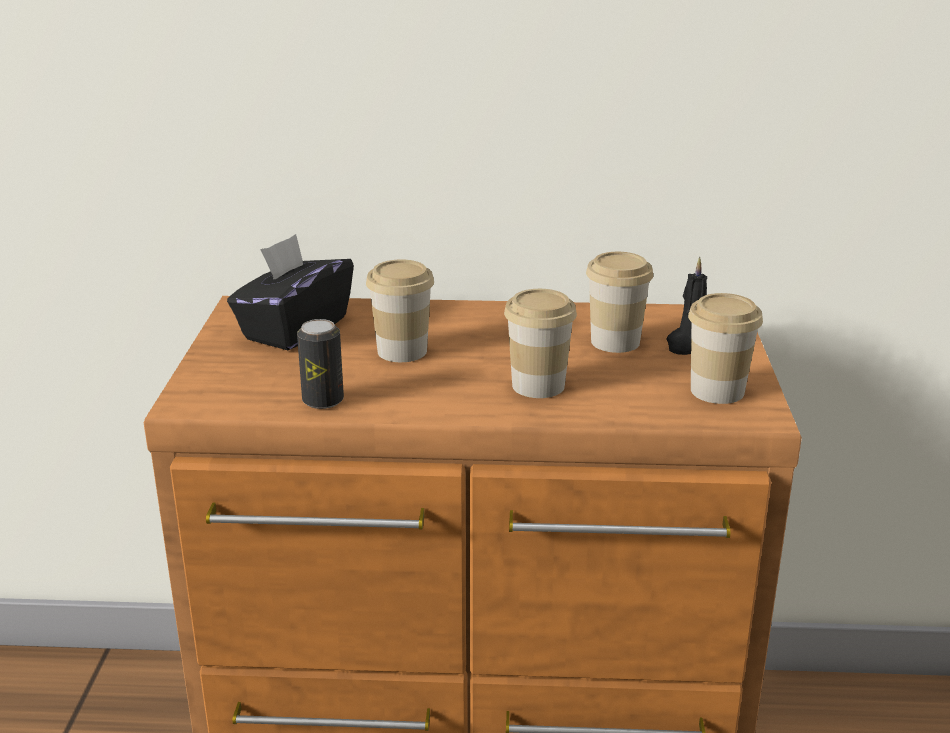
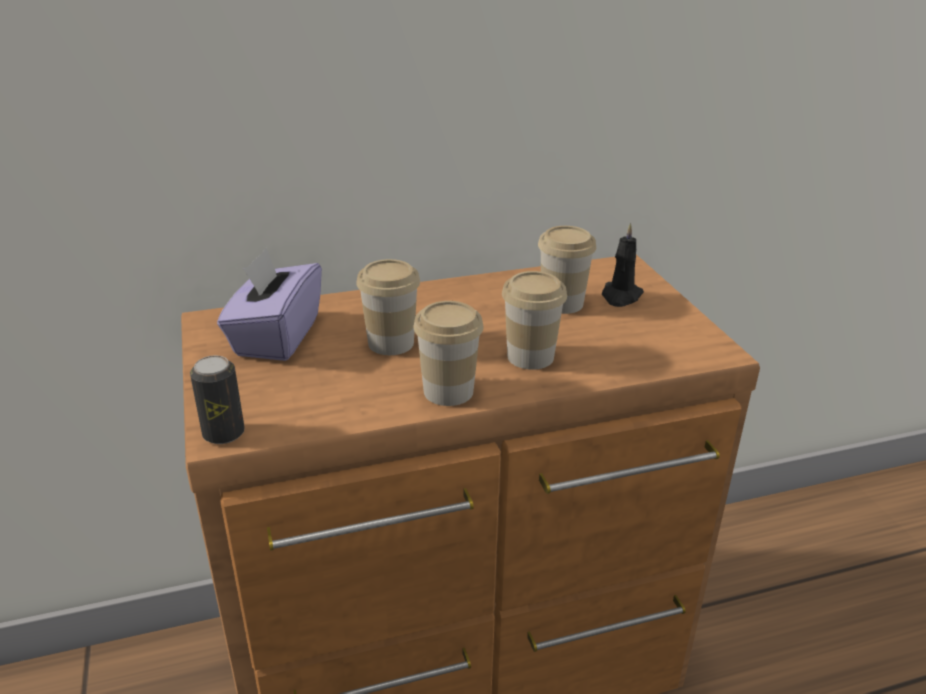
camera: 20 degrees left, 5 degrees up
(294, 329) = (276, 337): black tissue box -> purple tissue box
(323, 400) = (353, 408): can -> can (223, 433)
(717, 391) = (672, 335): cup -> cup (448, 391)

